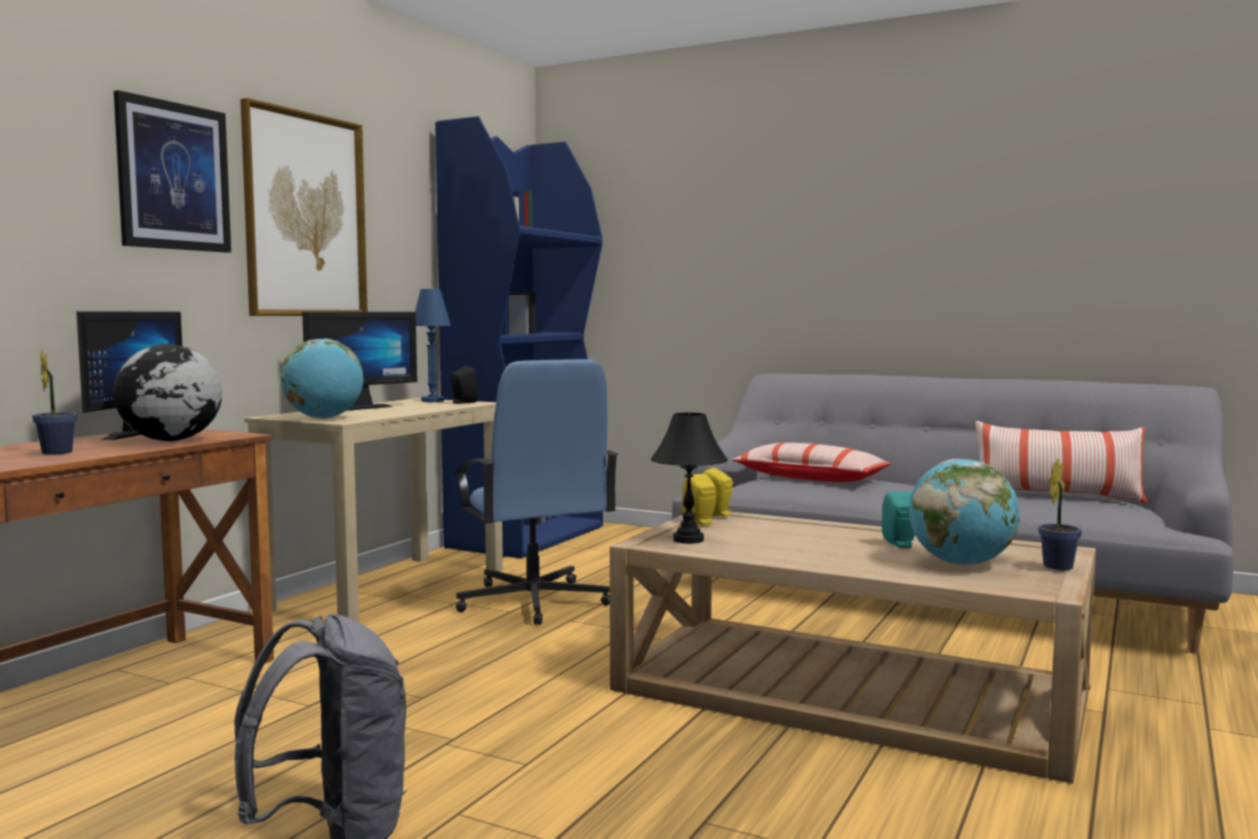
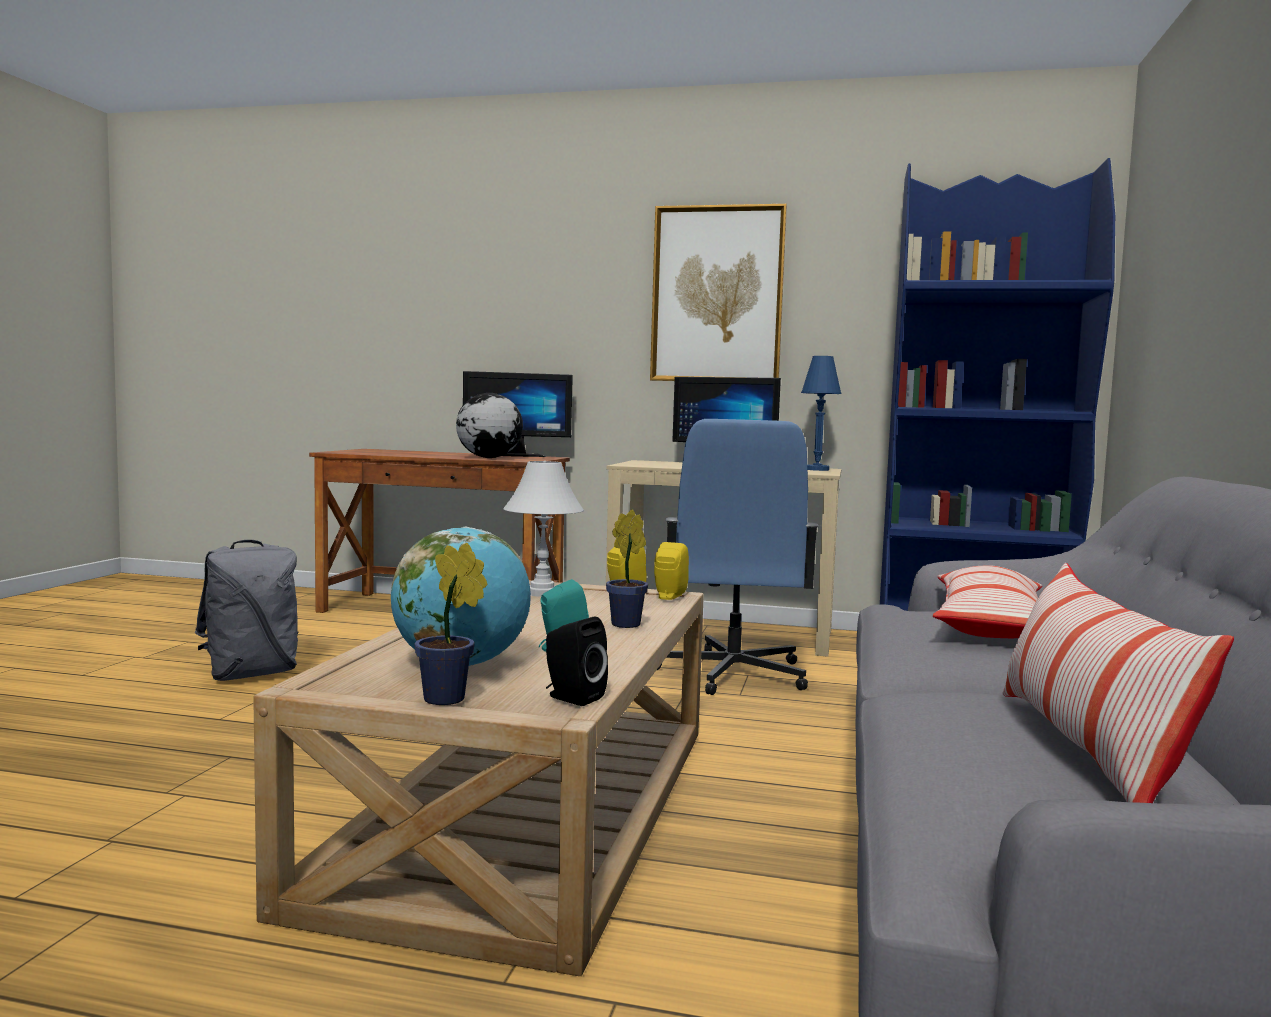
camera: 75 degrees right, 0 degrees up
(57, 452) = (431, 454): potted plant -> potted plant (629, 624)
(173, 176) = (593, 277): picture -> none
(324, 418) = (639, 463): globe -> none
(462, 402) = (813, 472): black speaker -> black speaker (571, 697)
(533, 602) = (731, 674): blue office chair -> blue office chair turned 45 degrees counterclockwise
(687, 540) = (542, 593): black table lamp -> white table lamp

